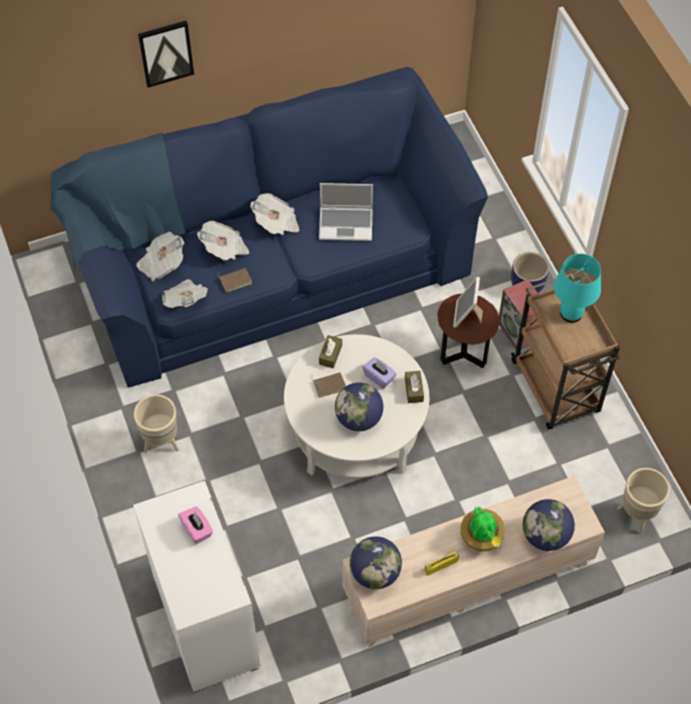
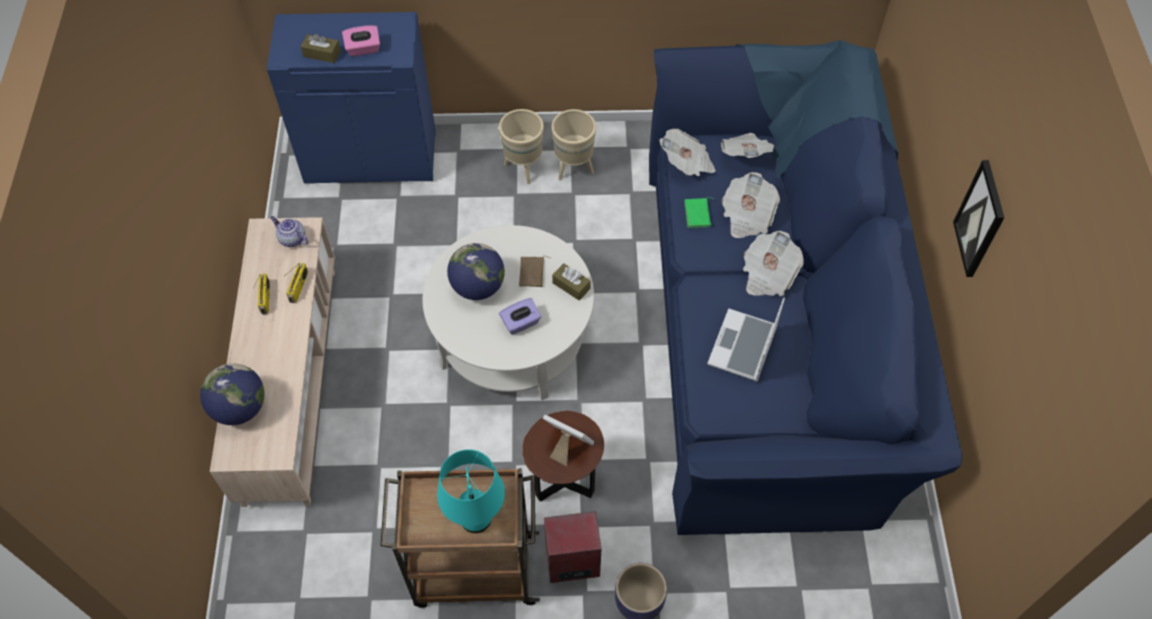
camera: 110 degrees right, 0 degrees up
(165, 53) = (956, 83): picture -> picture (980, 219)
(204, 621) = (372, 156): white cabinet -> blue cabinet
(235, 280) = (698, 214): brown book -> green book
(375, 573) = (292, 239): globe -> teapot
(413, 390) = (489, 351): brown tissue box -> brown tissue box (322, 54)
(420, 544) = (299, 287): none -> radio
(482, 539) = (271, 345): potted plant -> none
(636, 515) = (267, 588): beige planter -> beige planter (523, 168)

